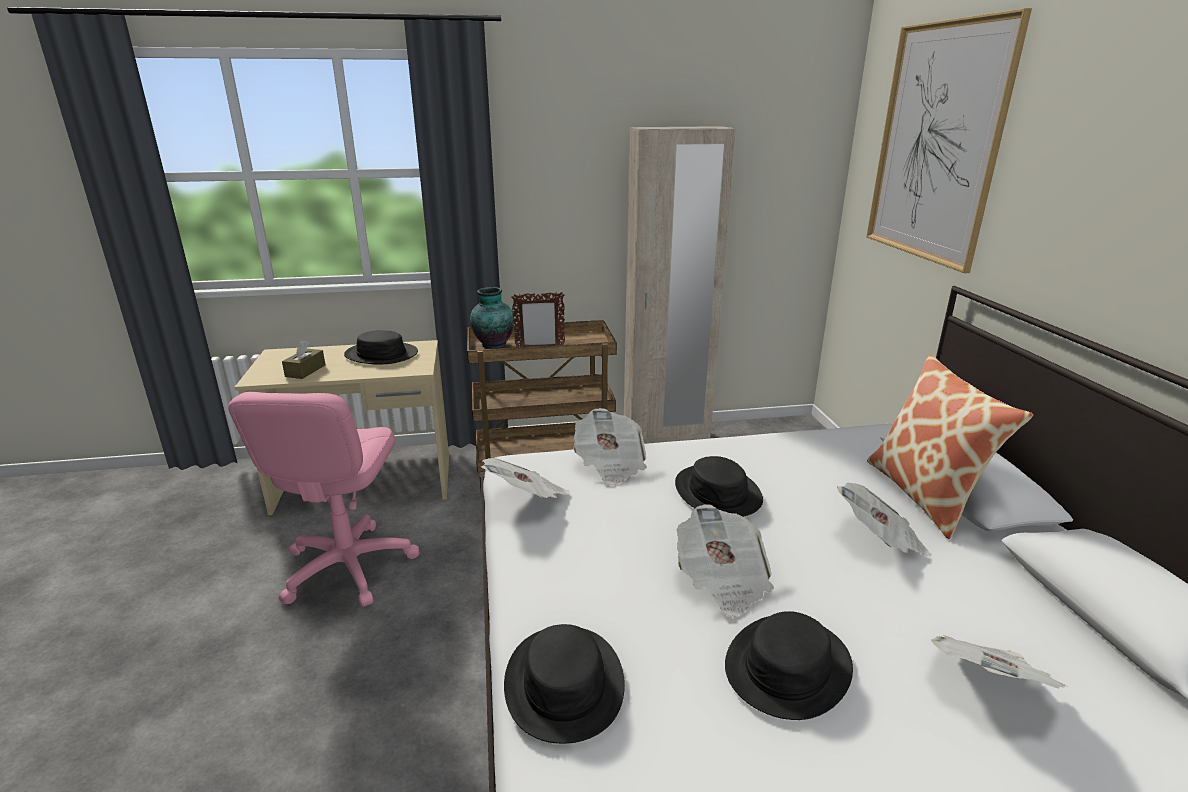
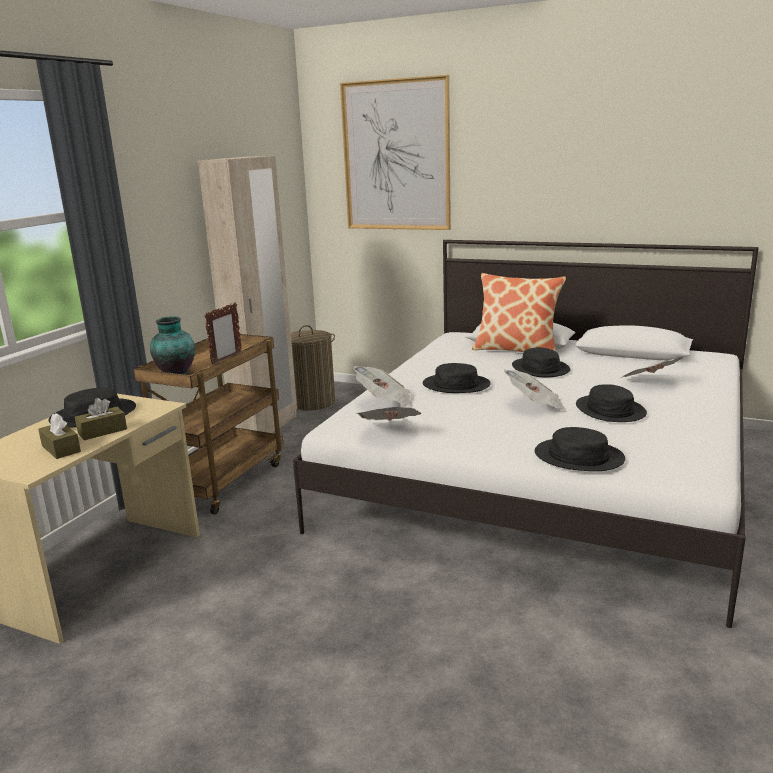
camera: 55 degrees left, 5 degrees down
(347, 567) = (228, 605): pink office chair -> none
(348, 370) = (102, 431): none -> brown tissue box
(753, 434) = (312, 402): none -> laundry basket
(879, 540) = (540, 368): newspaper -> black hat

